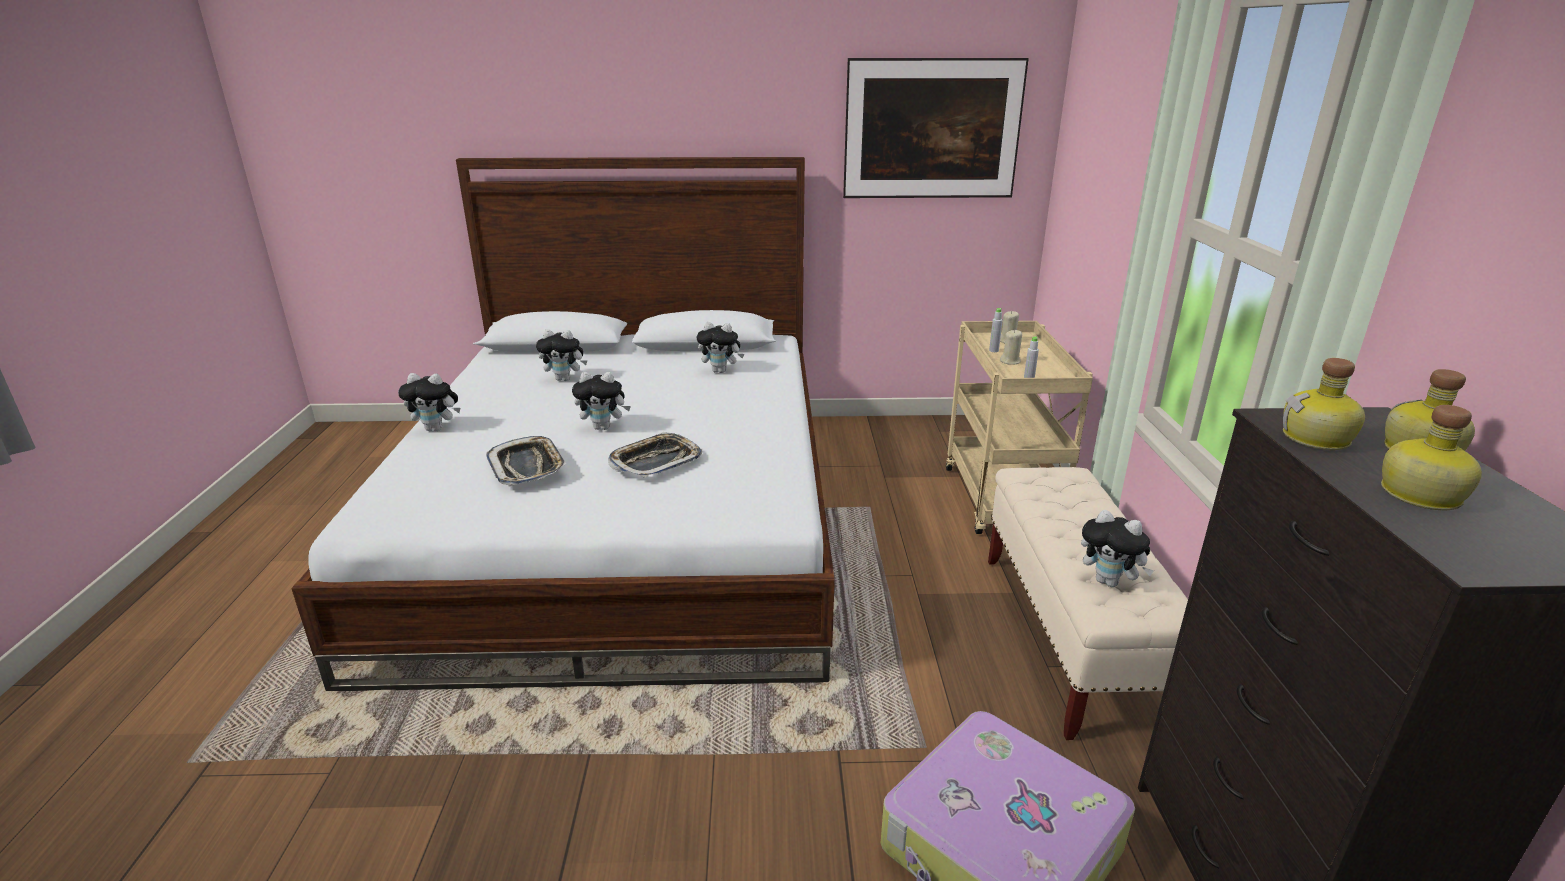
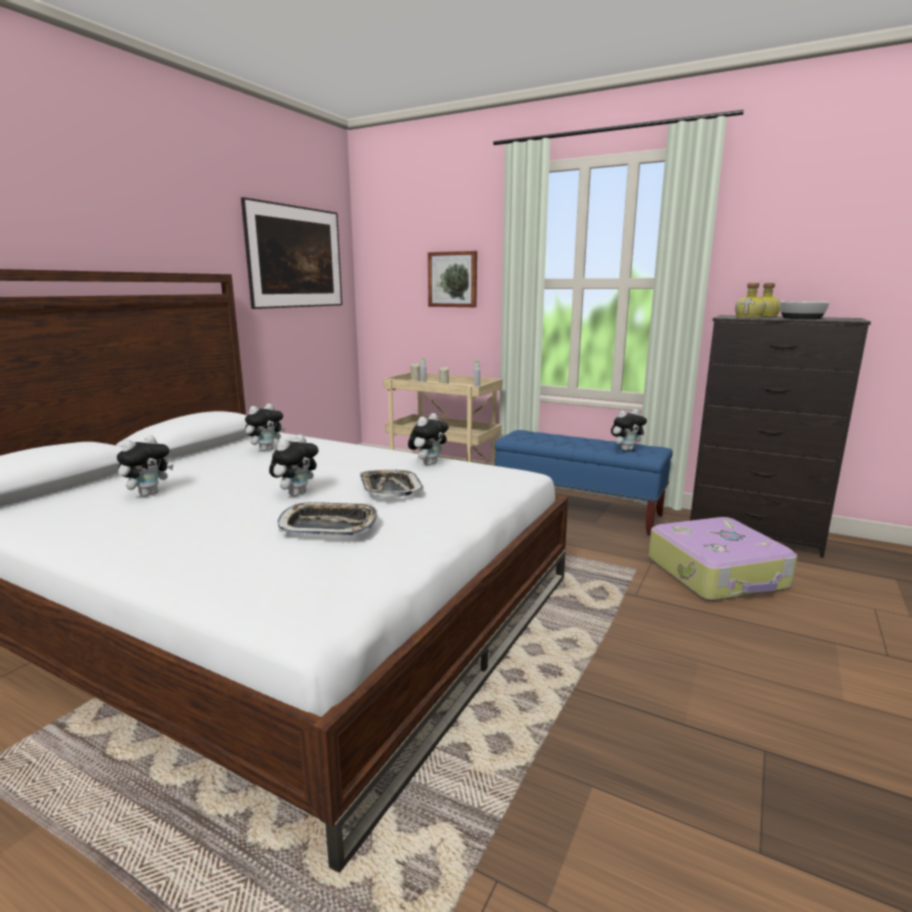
camera: 60 degrees left, 10 degrees down
(437, 428) = (137, 560): plush toy -> plush toy (428, 463)
(1069, 638) = (578, 511): beige bench -> blue bench
(1121, 187) = (453, 279): none -> picture
(1417, 495) = (801, 318): bottle -> bowl

